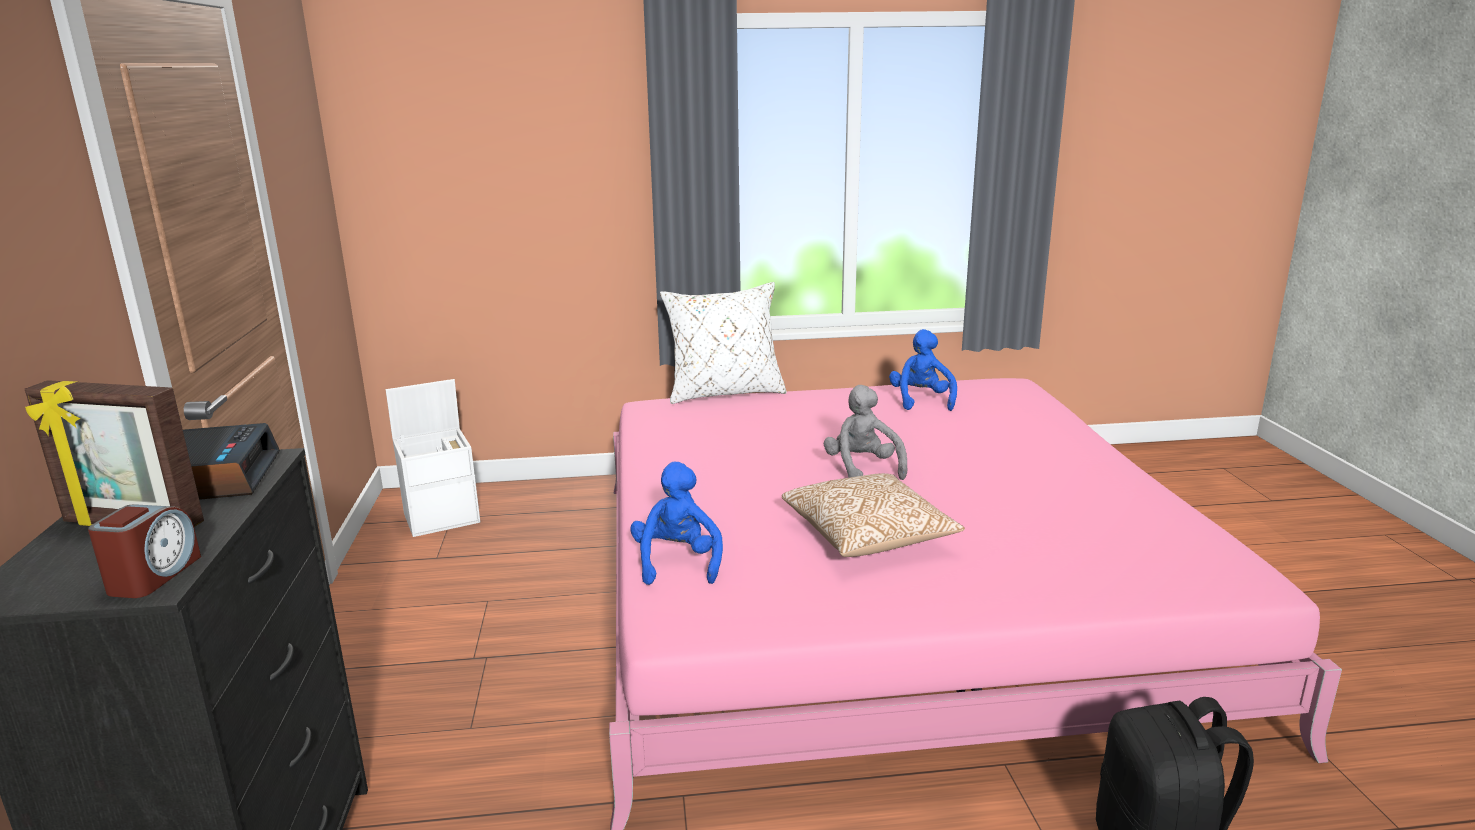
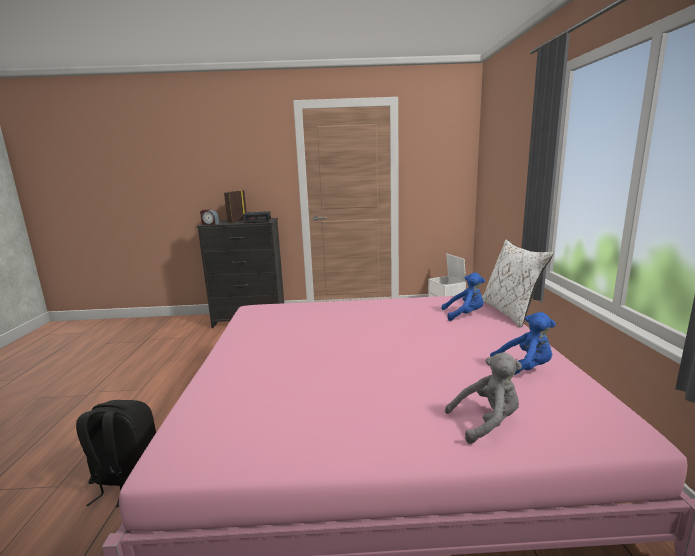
camera: 95 degrees right, 5 degrees down
(677, 562) = (296, 307): blue plush toy -> blue plush toy (465, 315)
(862, 469) = (381, 341): grey plush toy -> grey plush toy (486, 422)
(868, 536) = (299, 339): pillow -> none

